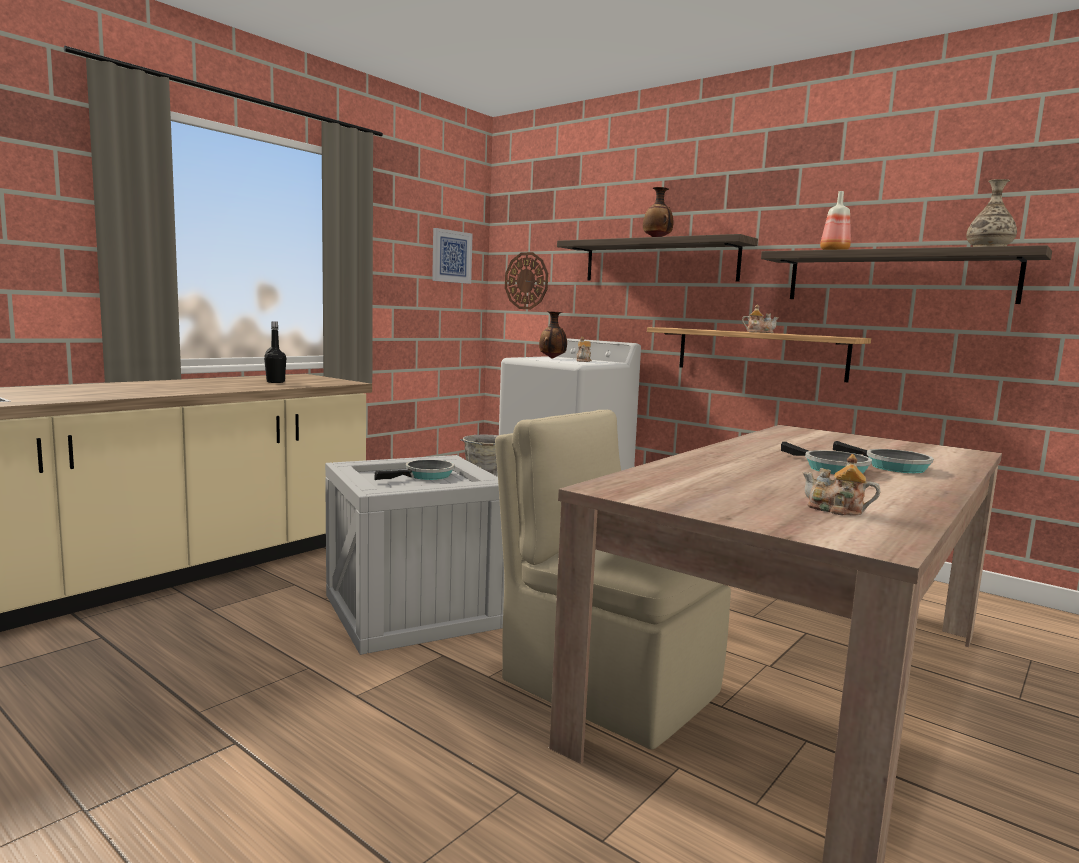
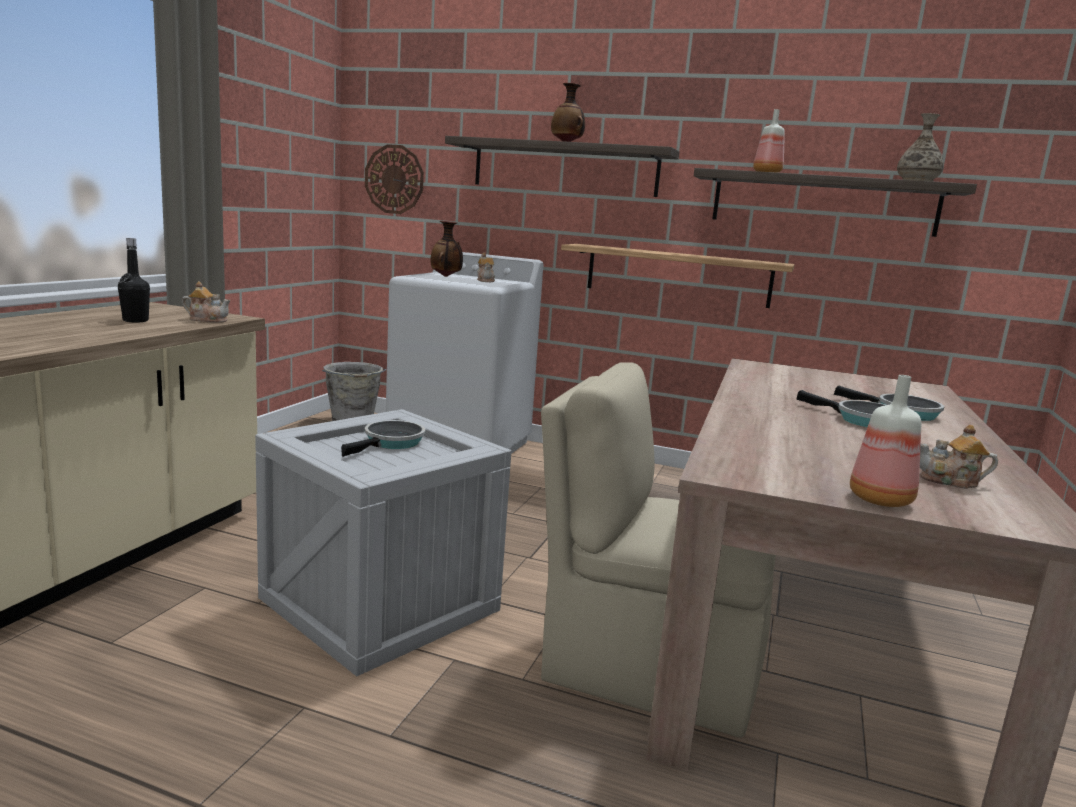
camera: 20 degrees left, 5 degrees up
(451, 256) = (302, 145): picture -> none
(730, 514) = (882, 500): none -> bottle
(759, 332) = (687, 255): teapot -> teapot (207, 320)

